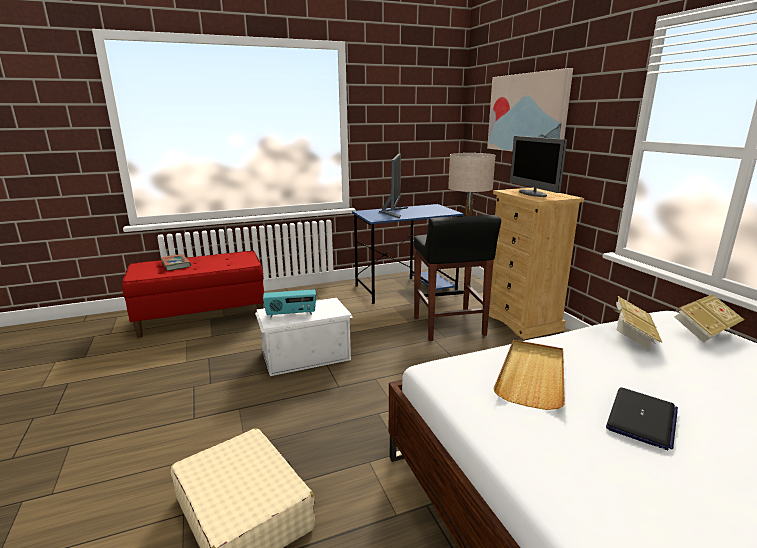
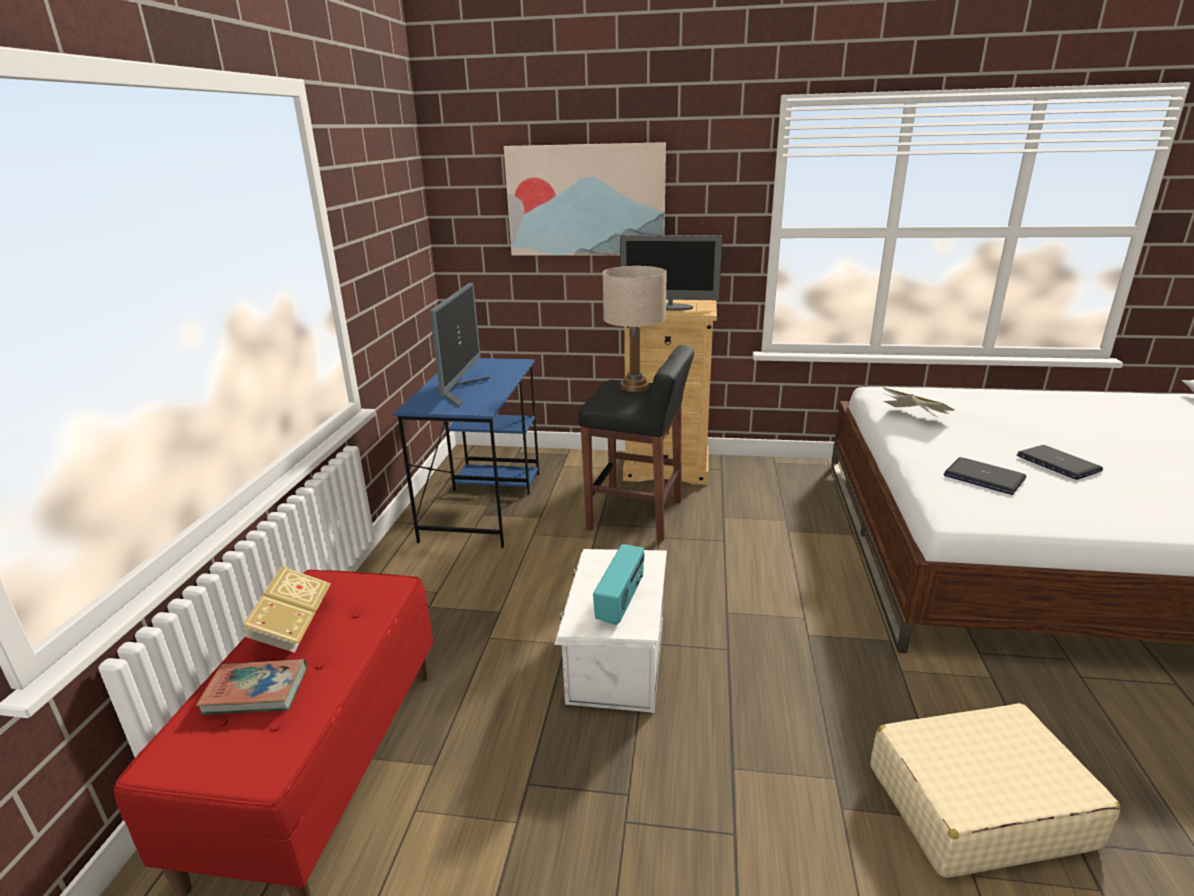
camera: 60 degrees left, 5 degrees up
(393, 212) = (459, 390): monitor -> monitor turned 60 degrees clockwise
(532, 375) = (983, 477): beige tray -> laptop
(704, 331) = (919, 392): book -> book (292, 626)

